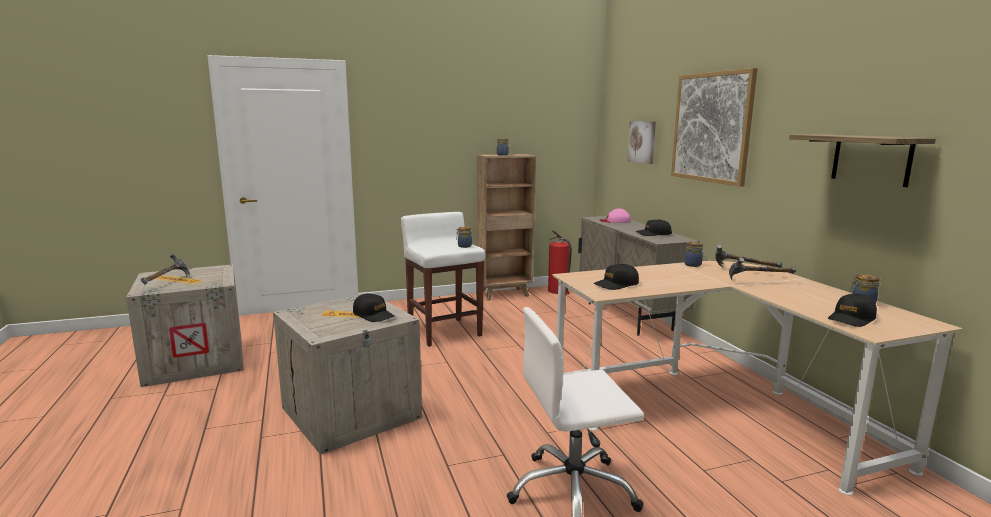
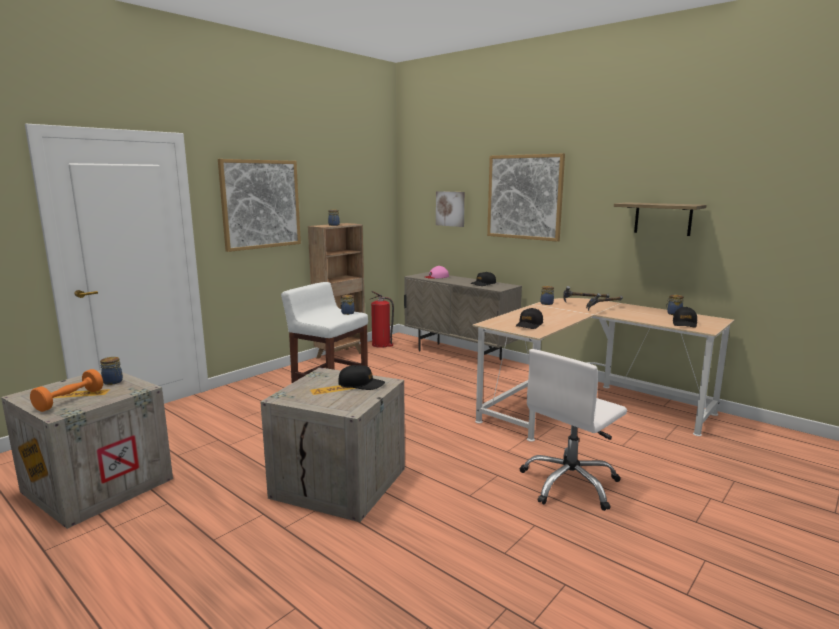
camera: 30 degrees left, 0 degrees up
(166, 283) = (70, 400): hammer -> orange dumbbell
(214, 275) = (113, 382): none -> jar
(424, 130) = (261, 204): none -> picture

